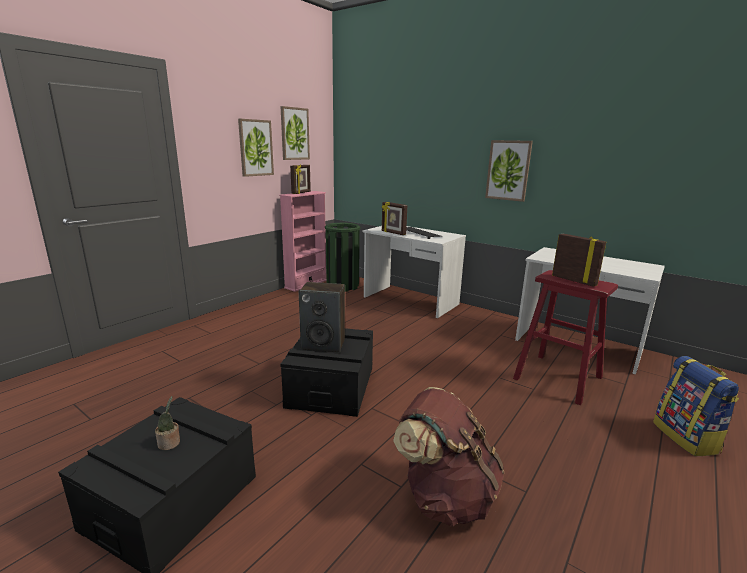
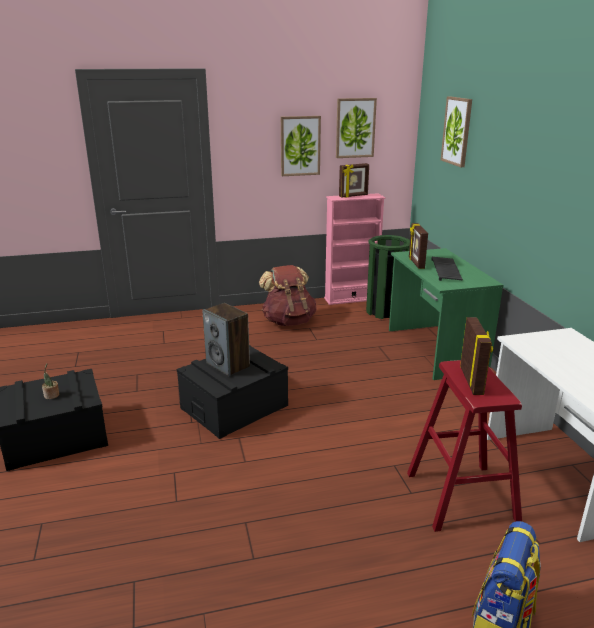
camera: 40 degrees right, 5 degrees up
(410, 301) = (434, 350): white desk -> green desk
(445, 496) = (193, 524): brown backpack -> brown backpack (288, 321)
(508, 170) = (554, 208): picture -> picture (457, 131)

